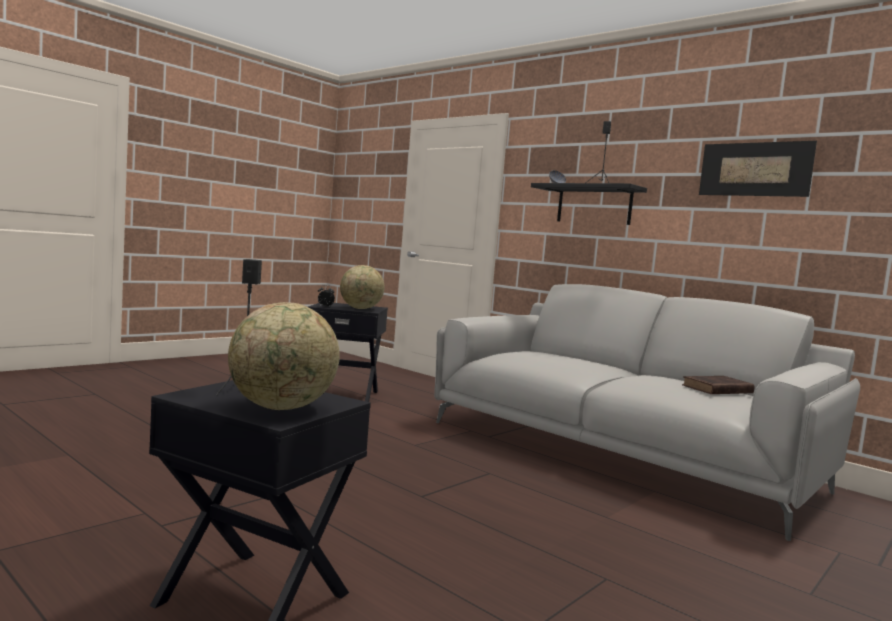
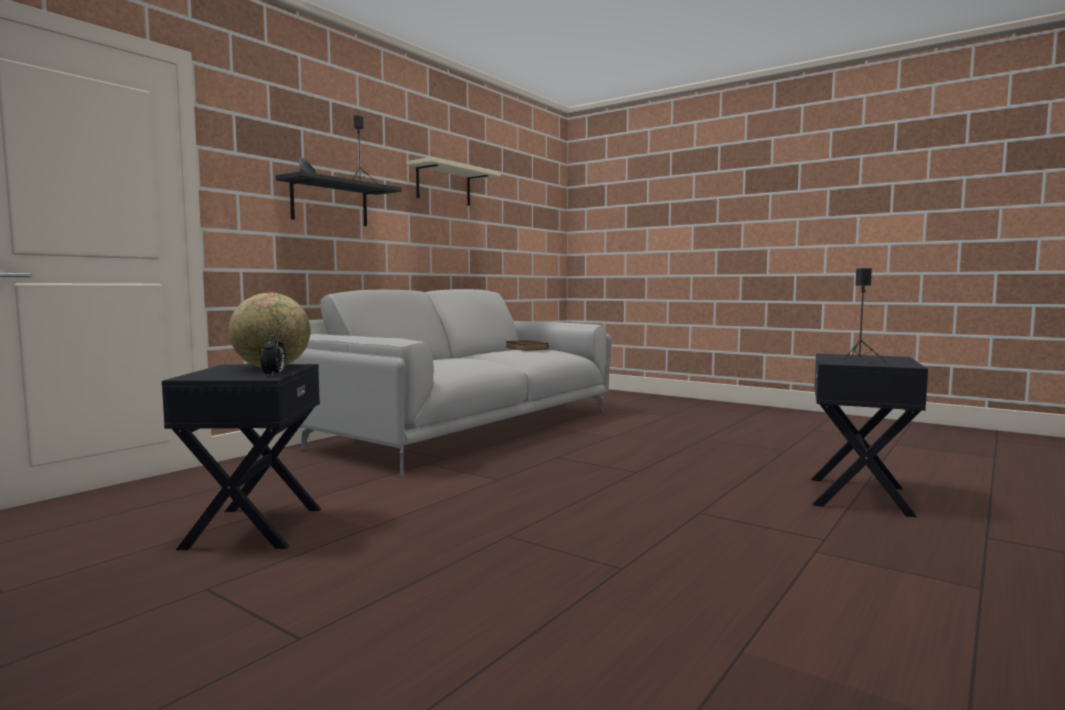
camera: 95 degrees left, 0 degrees up
(282, 408) = (875, 357): globe -> none
(755, 169) = (443, 185): picture -> beige shelf

